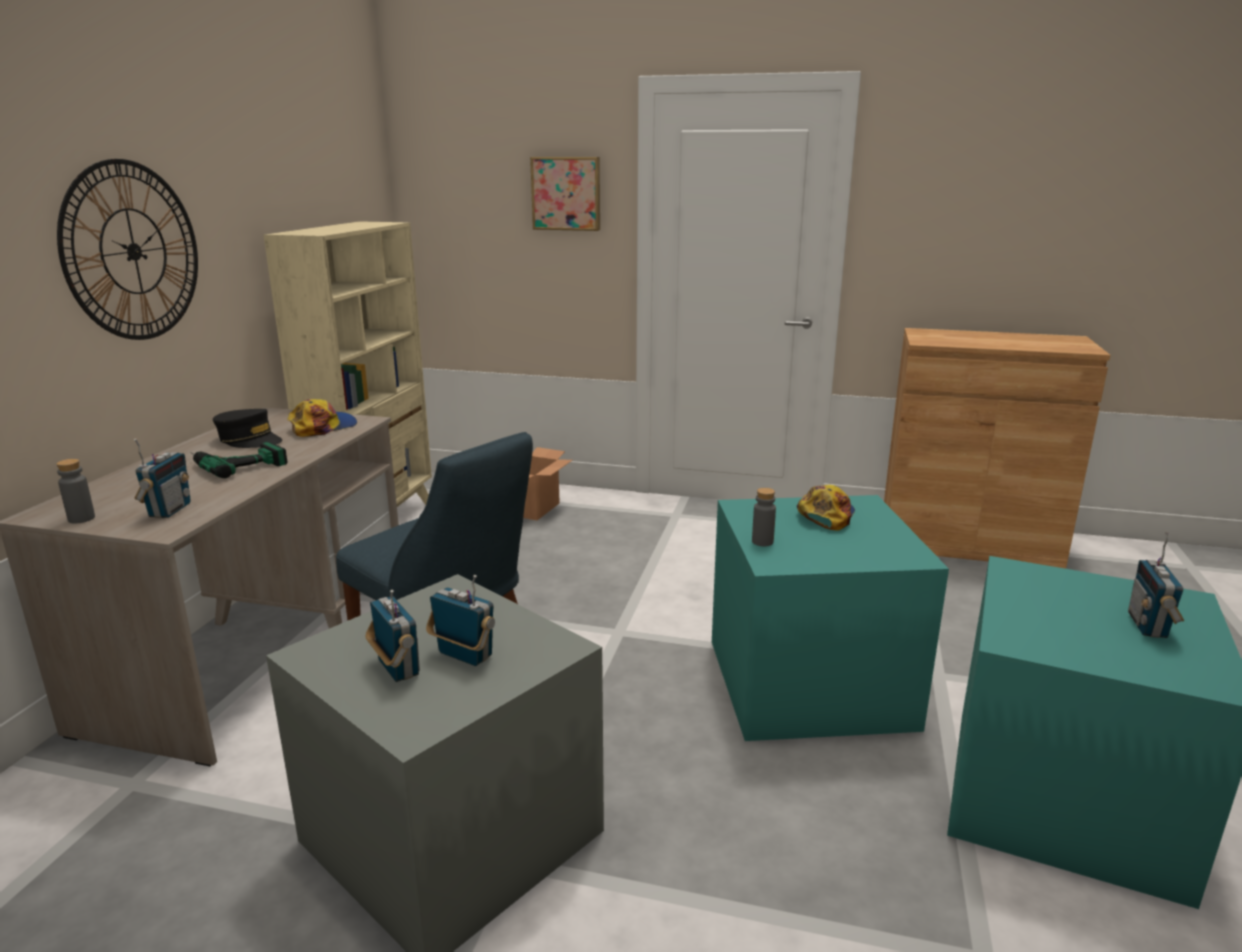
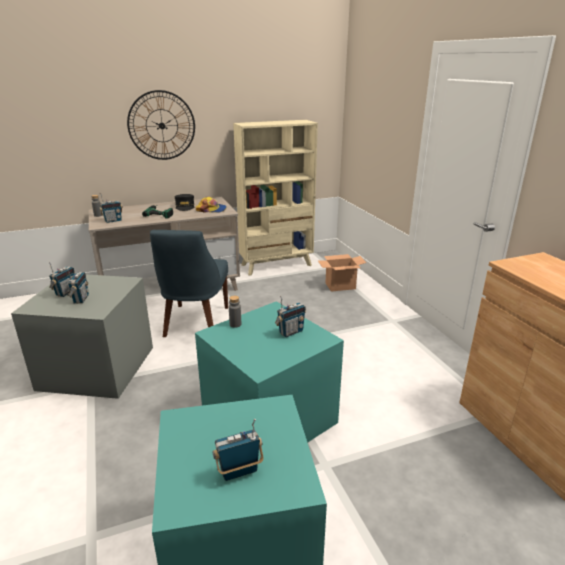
camera: 55 degrees right, 5 degrees up
(566, 193) = (397, 114): picture -> none
(825, 515) = (290, 332): cap -> radio

